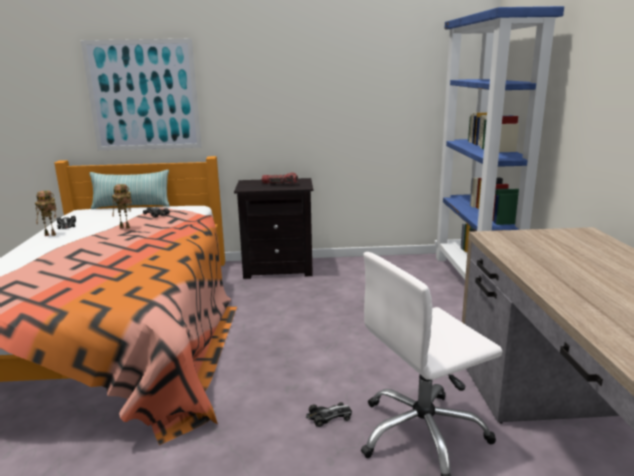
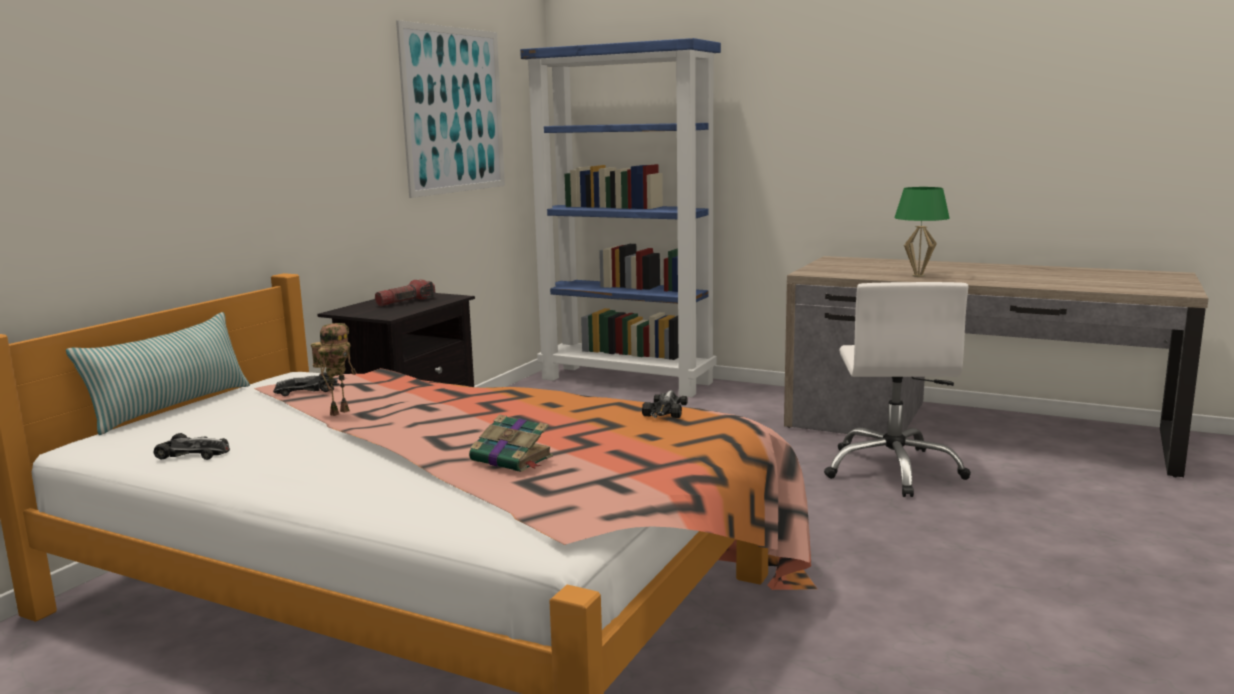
camera: 60 degrees left, 5 degrees down
(47, 271) = (512, 459): none -> book
(51, 234) = (241, 465): toy robot -> none
(143, 95) = (152, 160): picture -> picture (454, 110)
(329, 416) = (833, 498): toy car -> toy car (666, 410)
(553, 272) = (918, 276): none -> green table lamp

